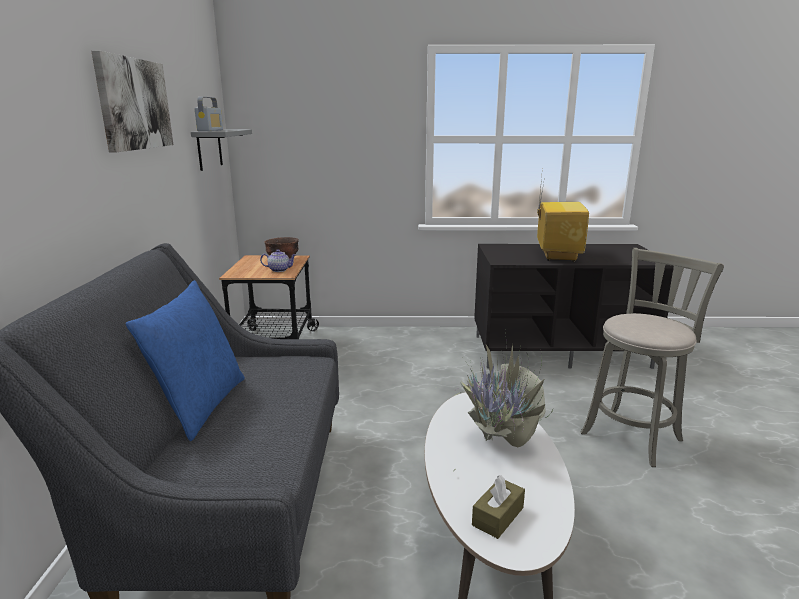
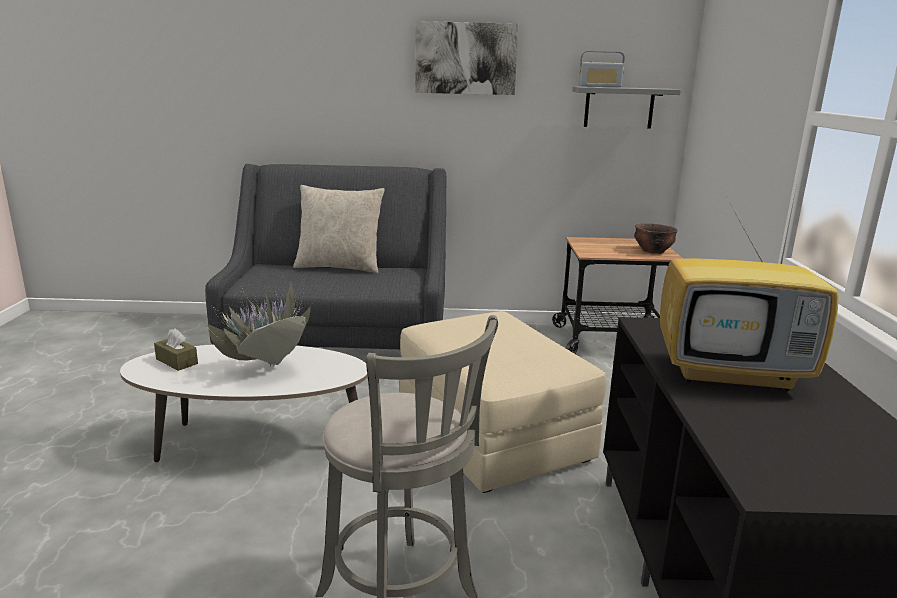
camera: 90 degrees right, 0 degrees up
(200, 406) = (339, 267): blue pillow -> beige pillow
(279, 270) = (607, 251): teapot -> none
(436, 401) = (493, 434): none -> beige ottoman

